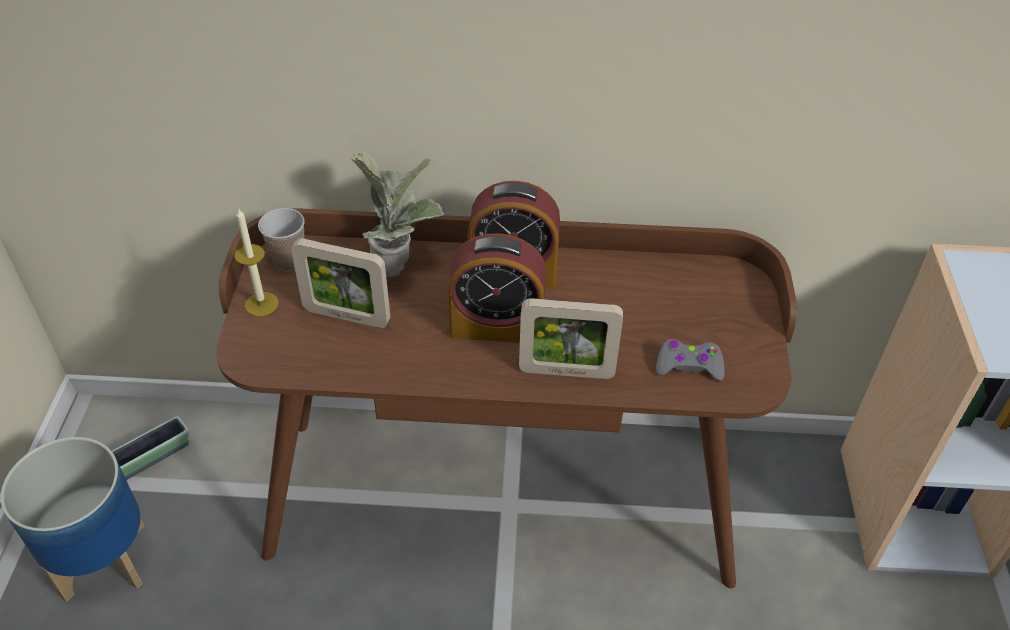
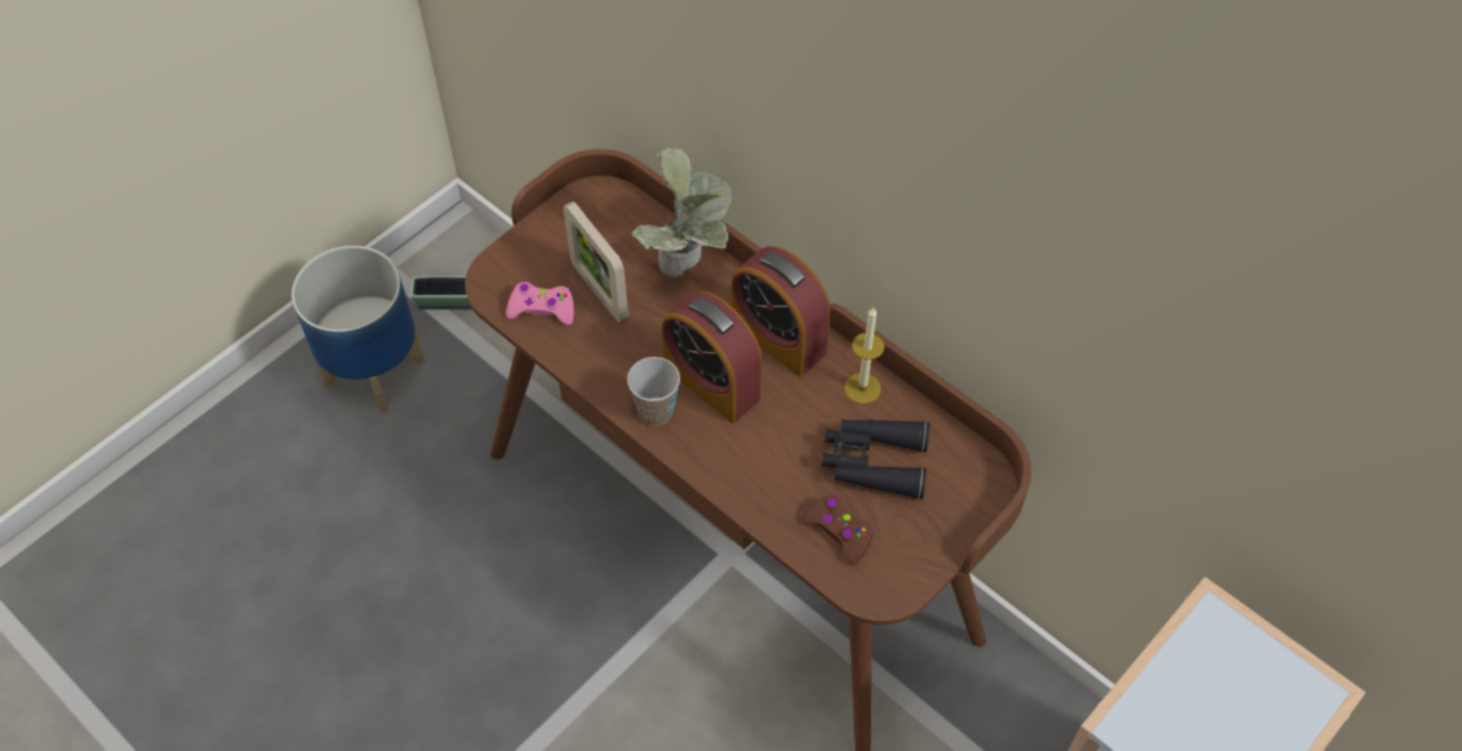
camera: 40 degrees right, 10 degrees up
(261, 304) = (544, 236): candle -> candle (862, 388)
(289, 261) = (600, 206): cup -> cup (656, 411)
(312, 353) = (542, 309): none -> pink game controller
(566, 372) = (727, 464): picture frame -> none
(660, 309) = (873, 462): none -> black binoculars
(688, 366) = (839, 532): grey game controller -> brown game controller

